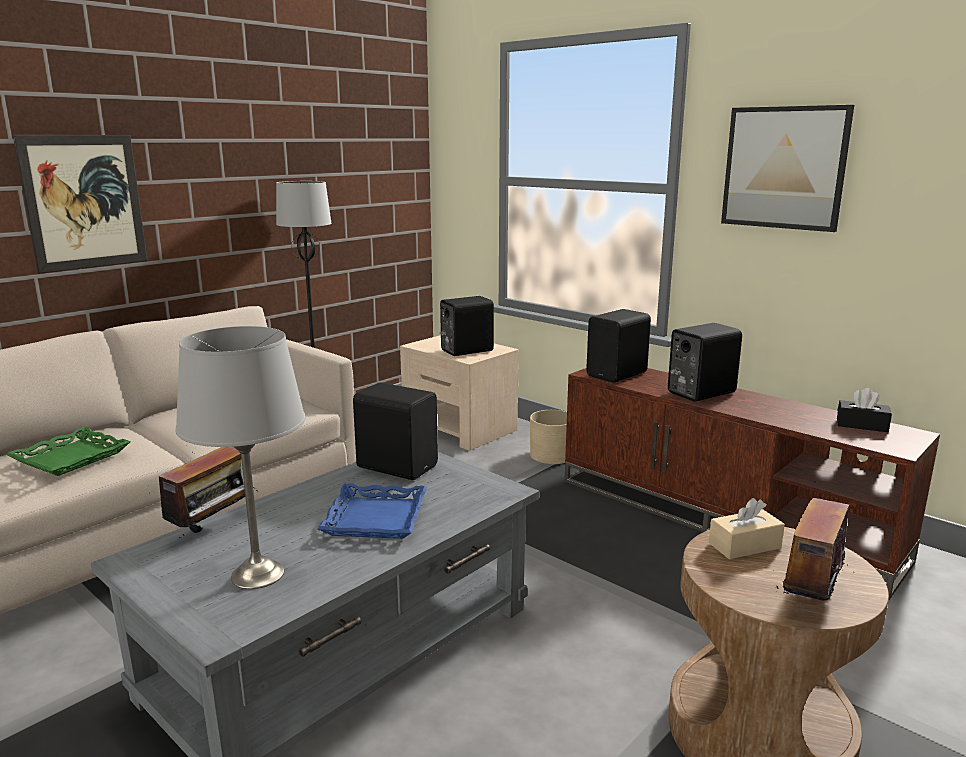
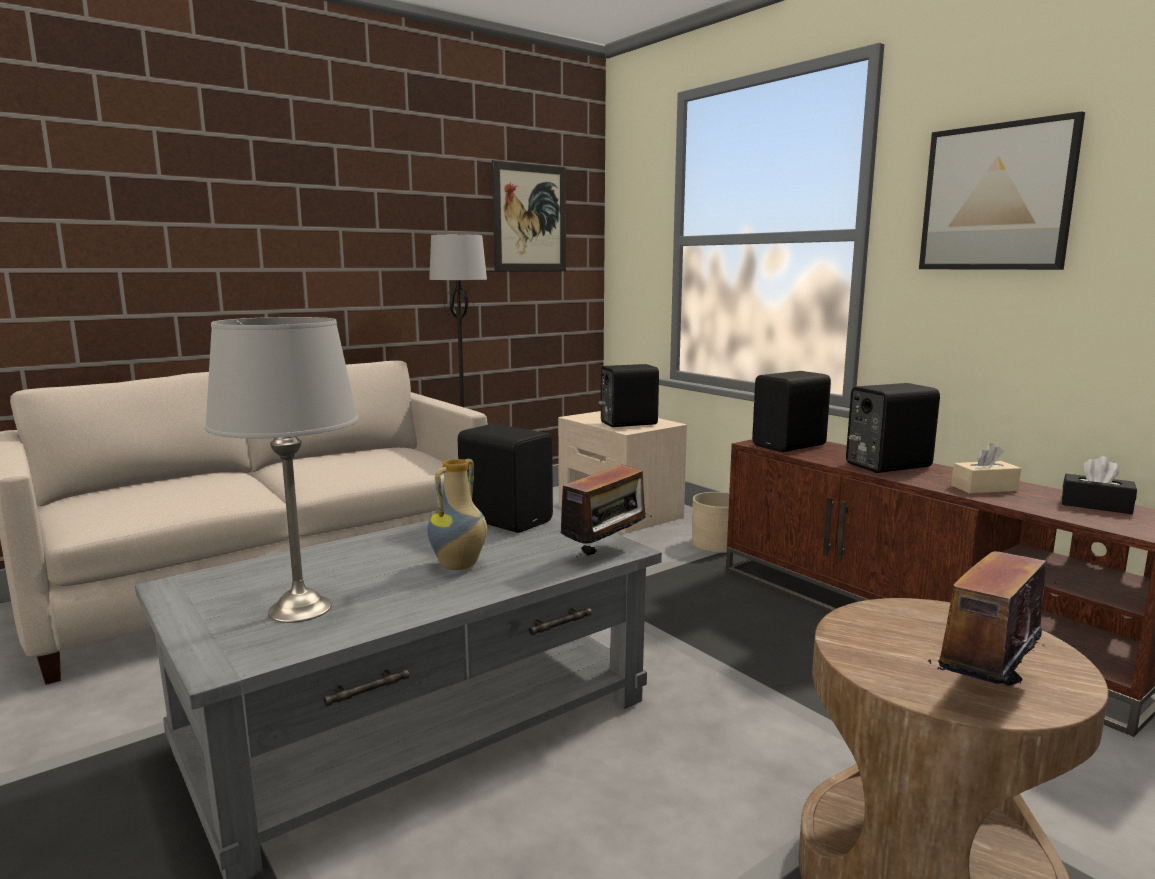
camera: 10 degrees right, 5 degrees down
(71, 458) = (173, 492): green tray -> none
(84, 202) = (229, 243): picture -> picture (530, 218)
(214, 528) = (279, 562): radio -> radio (606, 552)
(376, 518) = (459, 566): blue tray -> vase
(744, 545) = (905, 621): beige tissue box -> beige tissue box (984, 488)

